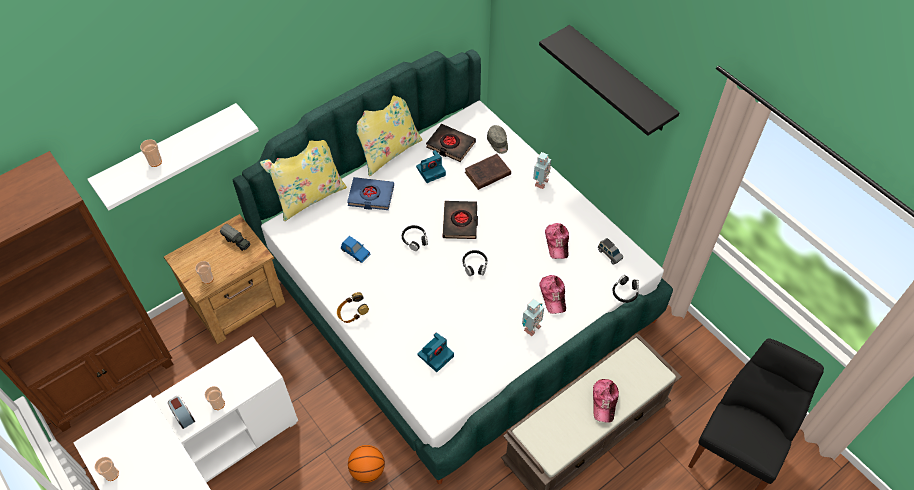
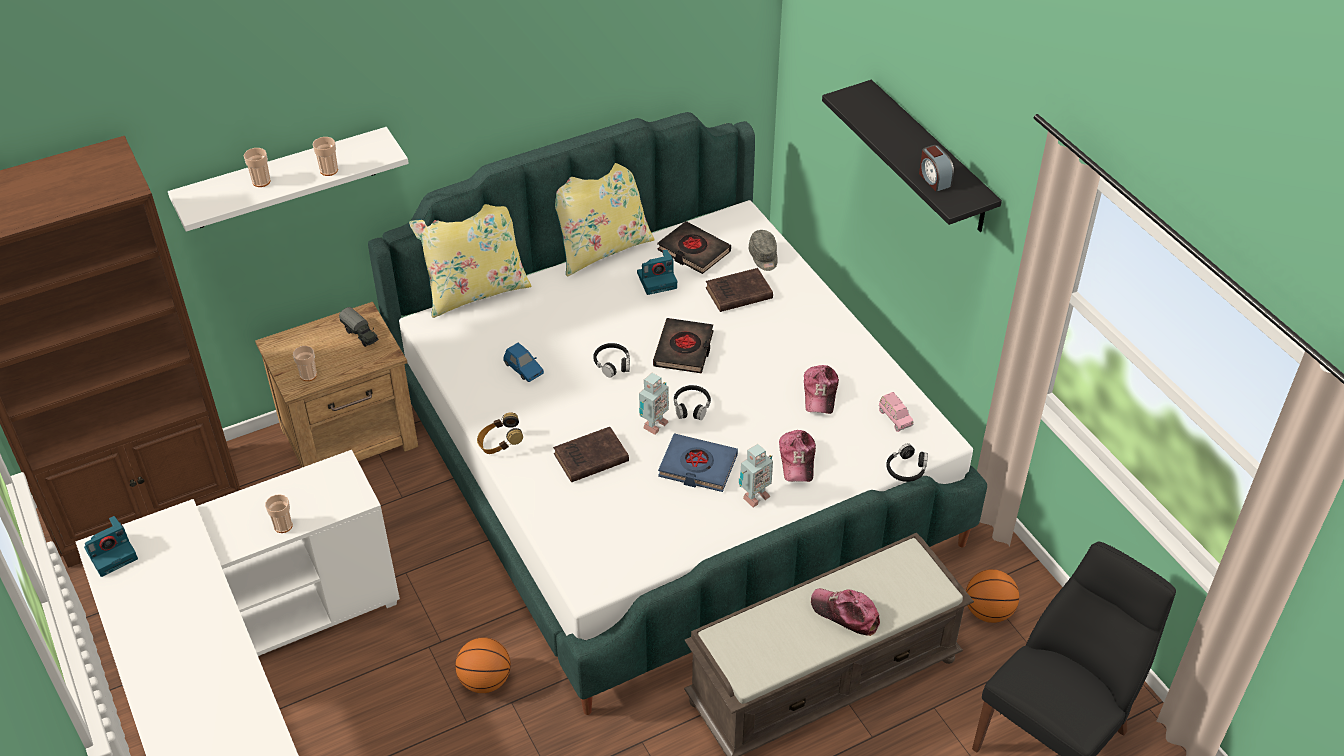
camera: 10 degrees right, 10 degrees down
(111, 474) = (116, 587): cup -> cup (329, 170)
(183, 416) = (232, 533): alarm clock -> alarm clock (934, 179)
(371, 196) = (563, 301): blue book -> blue book (697, 467)
(415, 315) = (589, 458): none -> brown book
(436, 355) = (607, 512): camera -> camera (112, 553)
(540, 183) = (813, 314): toy robot -> toy robot (653, 425)
(604, 401) = (845, 614): cap -> cap turned 105 degrees clockwise
(609, 254) = (894, 418): grey toy car -> pink toy car
(679, 366) = (988, 611): none -> basketball

